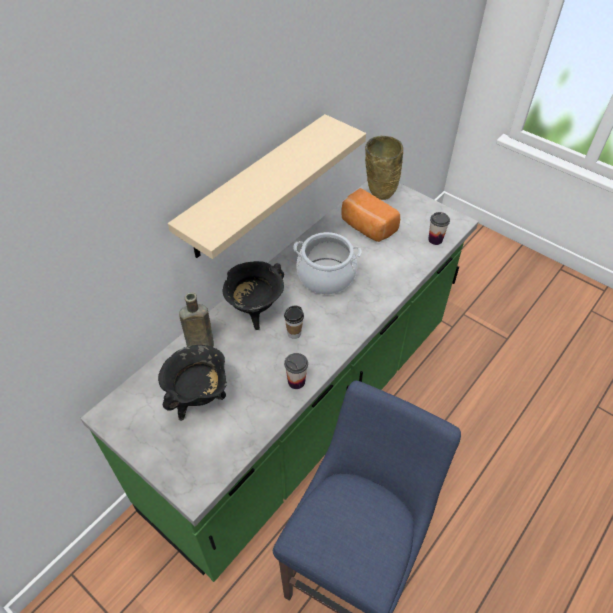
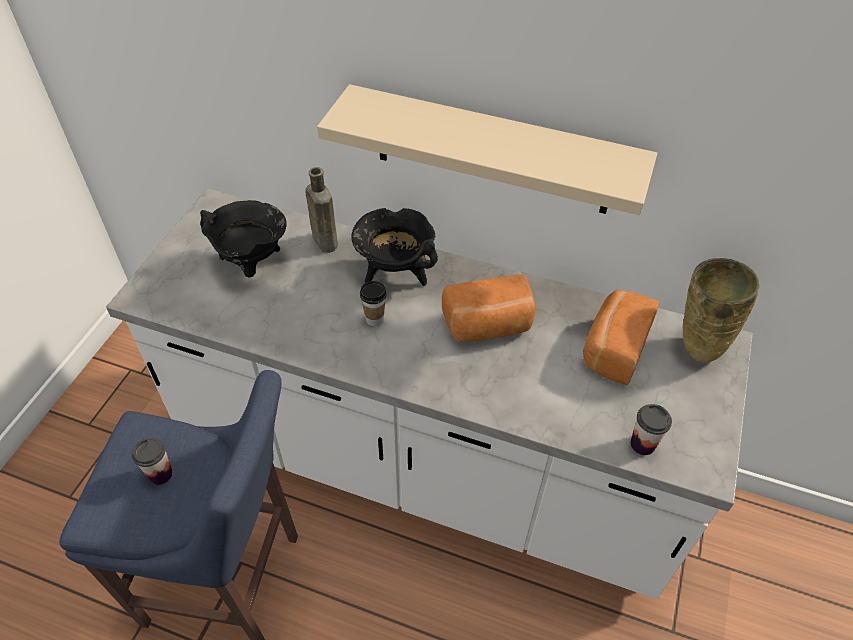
camera: 70 degrees right, 0 degrees up
(296, 381) = (301, 341): cup -> cup (160, 474)
(305, 413) = (424, 465): green counter -> white counter
(326, 276) = (488, 326): cooking pot -> bread

